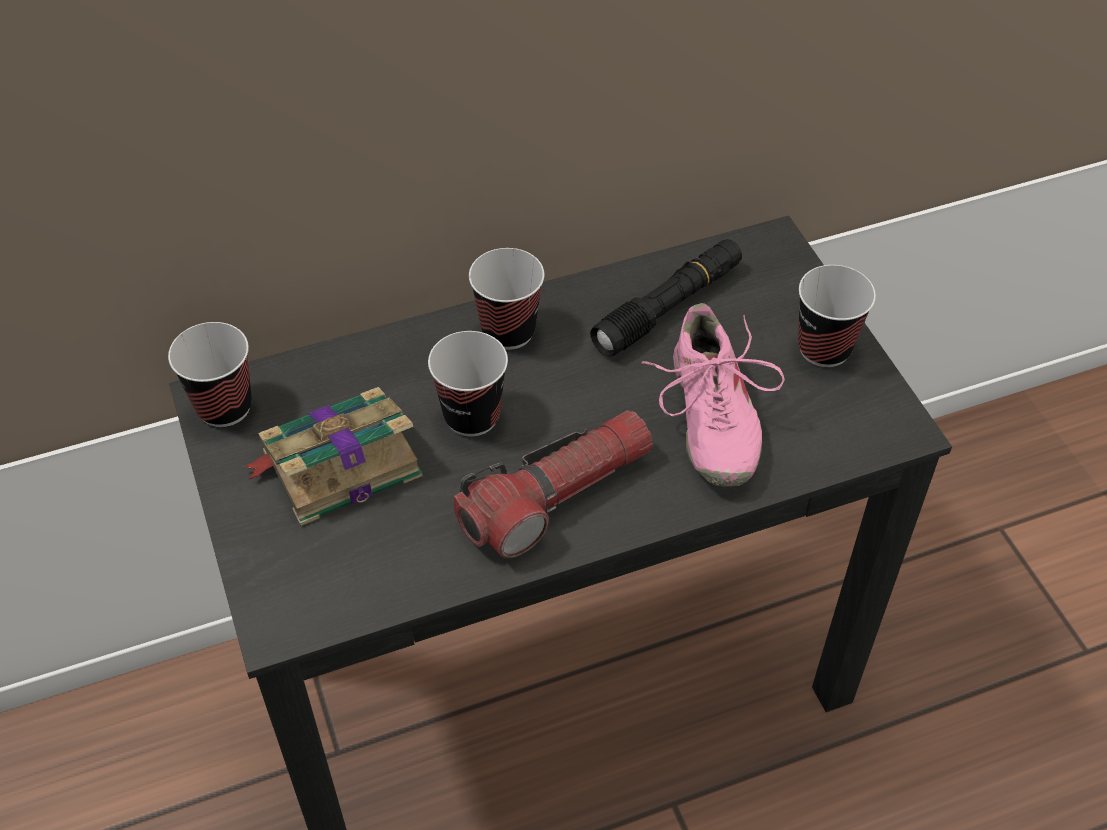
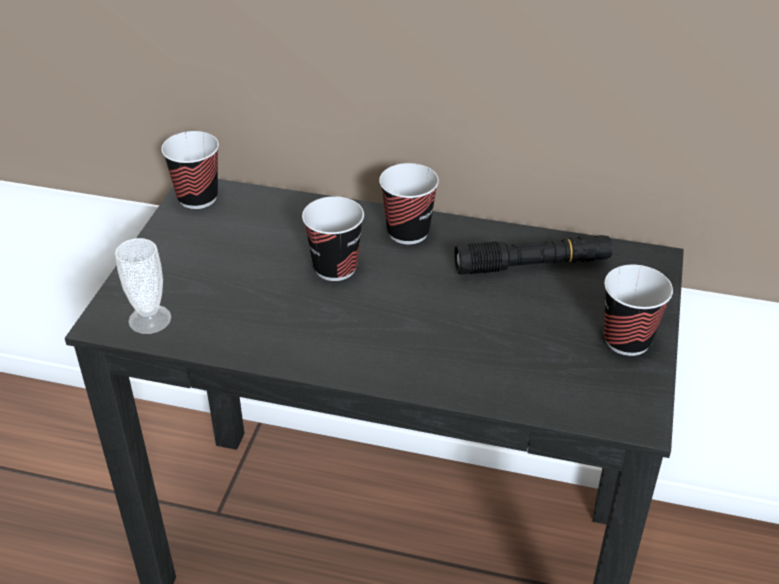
camera: 35 degrees right, 10 degrees down
(327, 592) = (150, 319): none -> cup
(337, 463) = (228, 255): book -> none
(556, 496) = (341, 337): flashlight -> none
(710, 418) = (494, 343): pink shoe -> none

